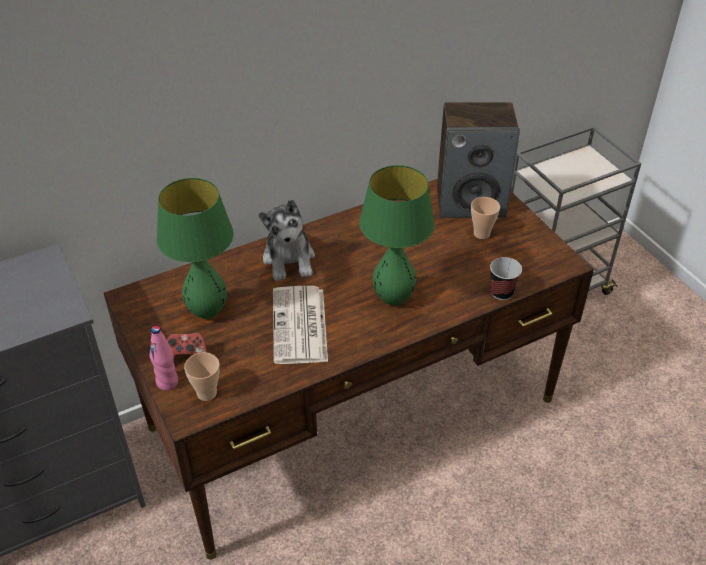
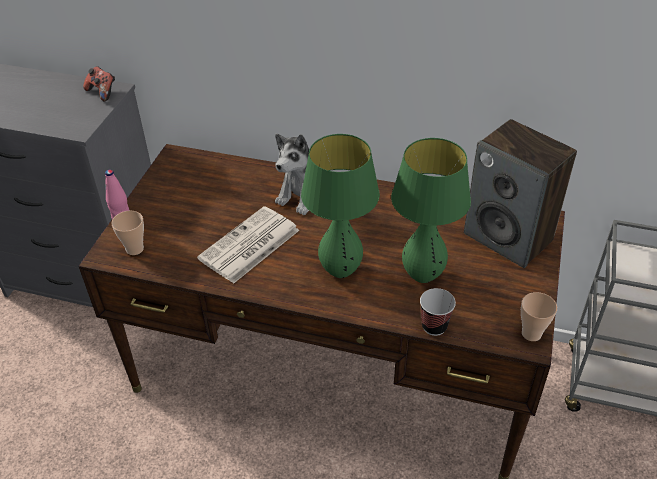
camera: 45 degrees right, 0 degrees up
(187, 357) = (155, 217): game controller -> game controller (102, 92)
(207, 312) = (206, 195): green table lamp -> green table lamp (422, 275)
(481, 234) = (483, 268): cup -> cup (531, 333)

